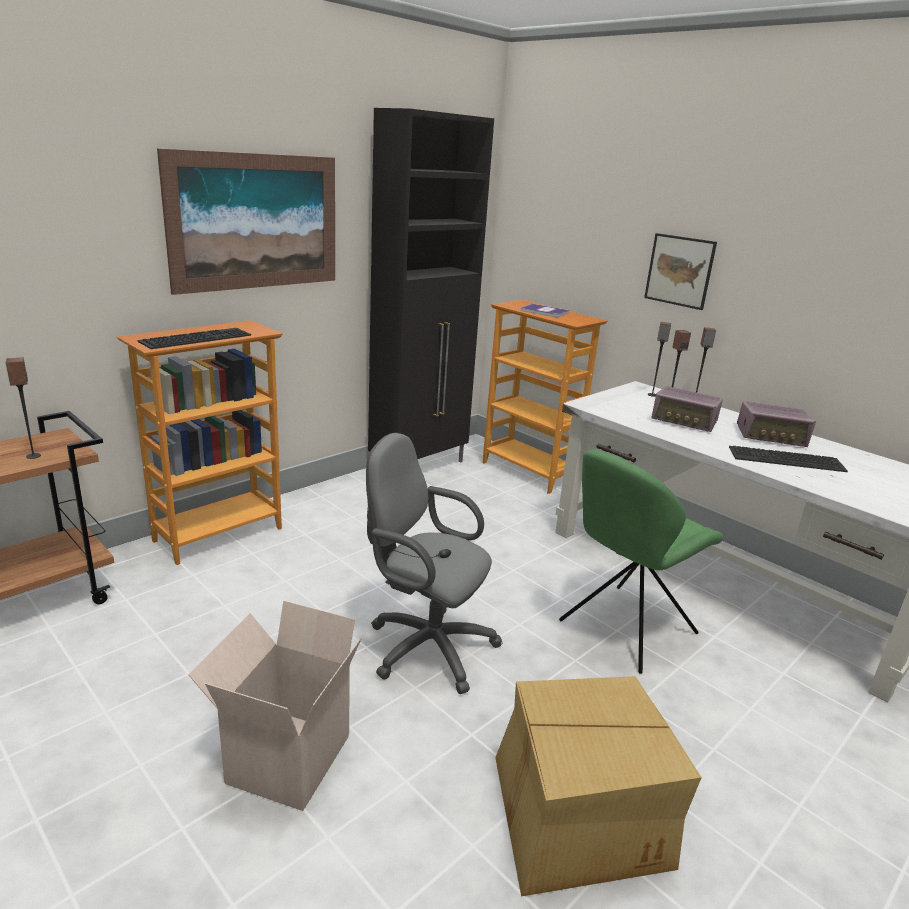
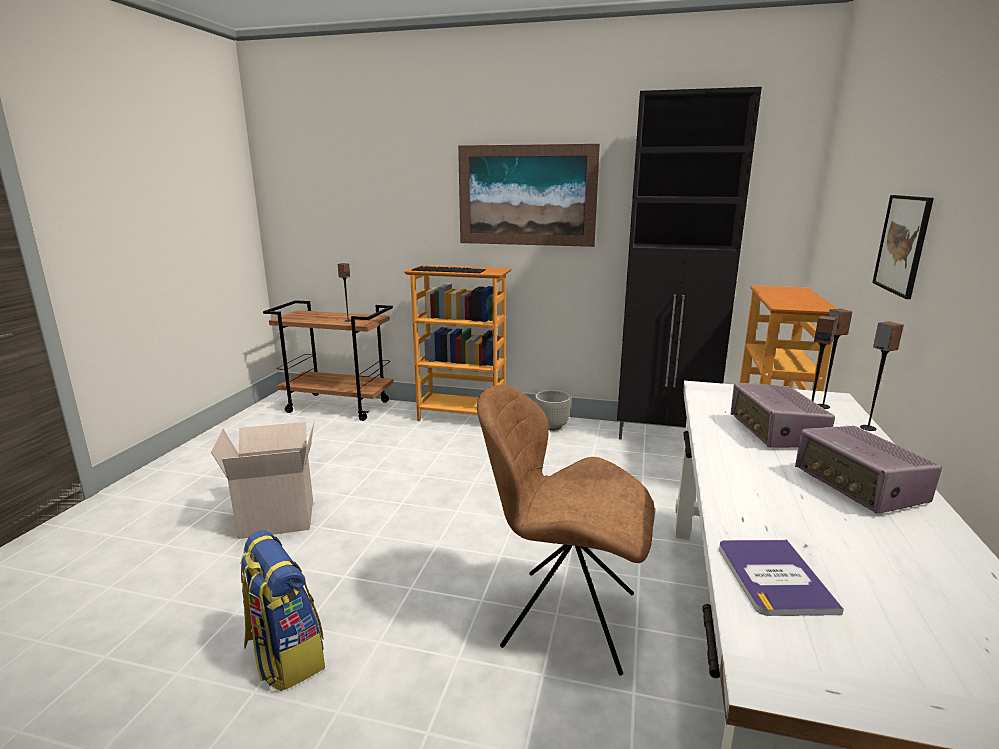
camera: 60 degrees right, 5 degrees down
(325, 500) = (552, 427): none -> grey planter
(425, 645) = (425, 523): grey office chair -> none
(544, 311) = (787, 296): book -> book (773, 577)
(576, 817) = (284, 656): cardboard box -> backpack
(624, 629) = (564, 617): green chair -> brown chair
(785, 460) = (789, 505): keyboard -> none

